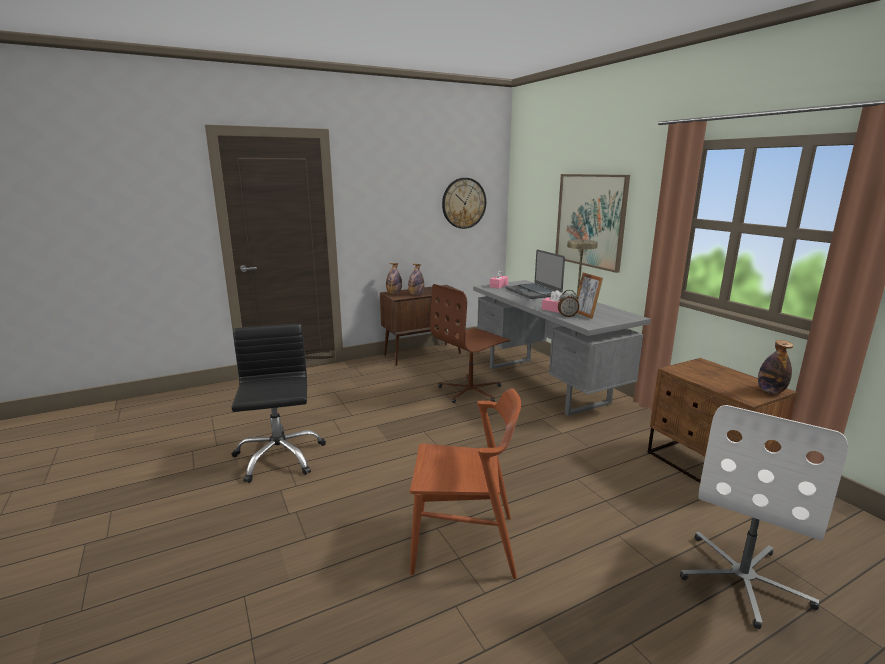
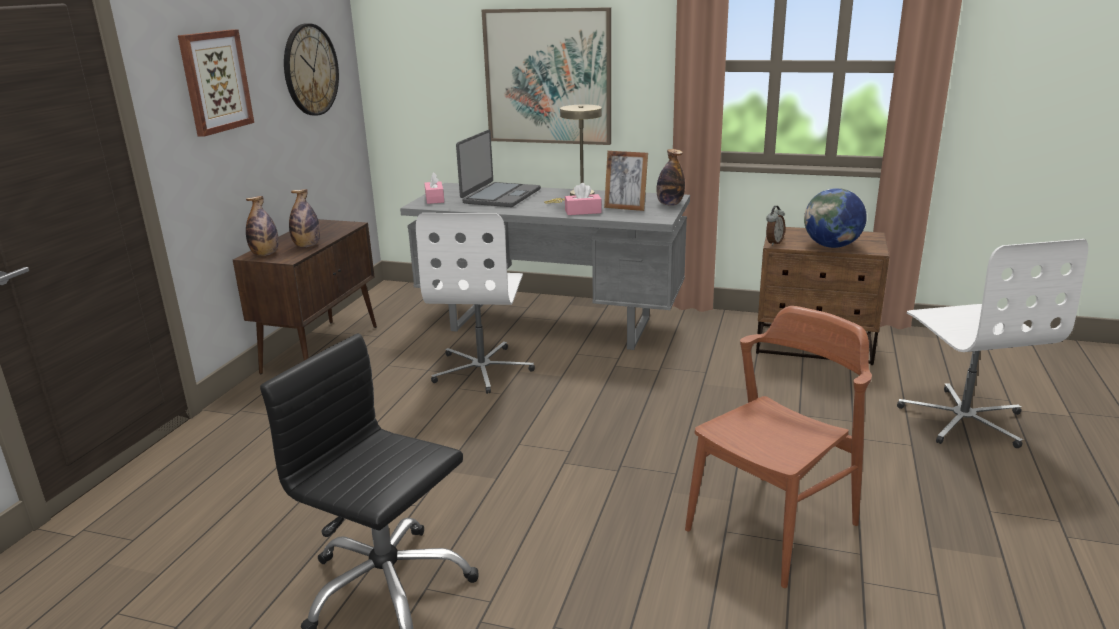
camera: 45 degrees left, 5 degrees up
(389, 202) = (215, 81): none -> picture
(471, 391) = (482, 369): brown office chair -> white office chair
(533, 292) = (500, 196): laptop -> laptop turned 90 degrees counterclockwise
(567, 316) = (613, 215): alarm clock -> alarm clock (773, 243)
(717, 384) = (832, 246): none -> globe
(770, 391) = (871, 238): bottle -> bottle (669, 204)

